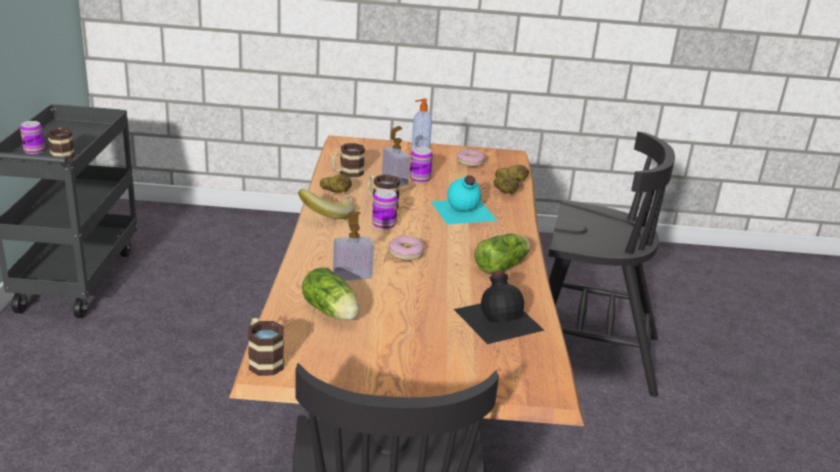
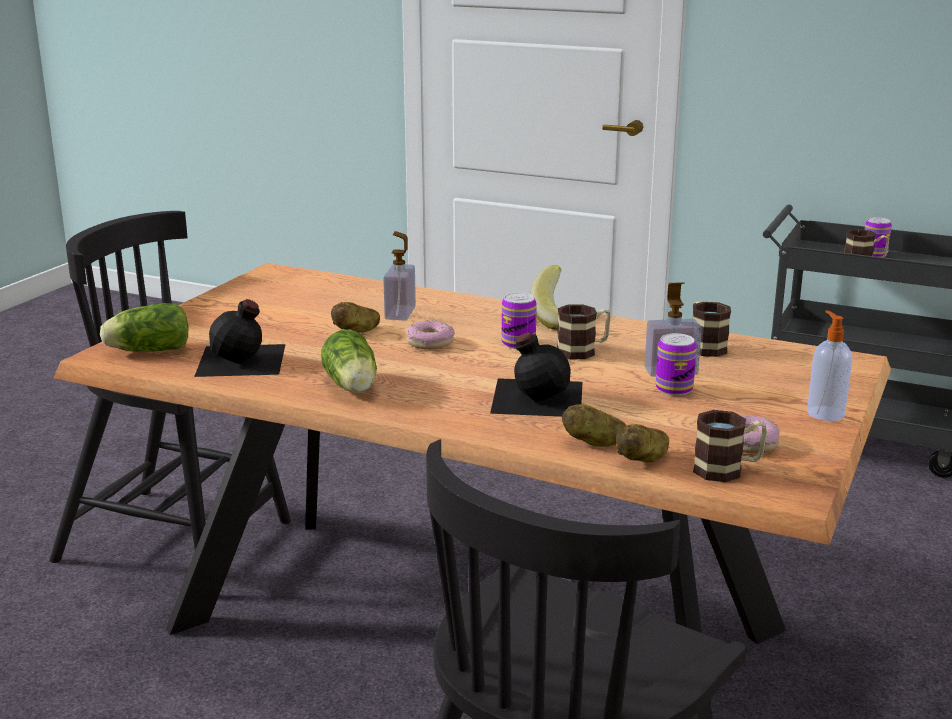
camera: 115 degrees right, 5 degrees down
(263, 360) = (286, 270): mug -> mug (728, 469)
(332, 313) = (334, 297): lettuce -> lettuce (146, 350)
(335, 192) = (634, 332): potato -> potato (356, 331)
(462, 211) = (536, 396): turquoise bottle -> black bottle

